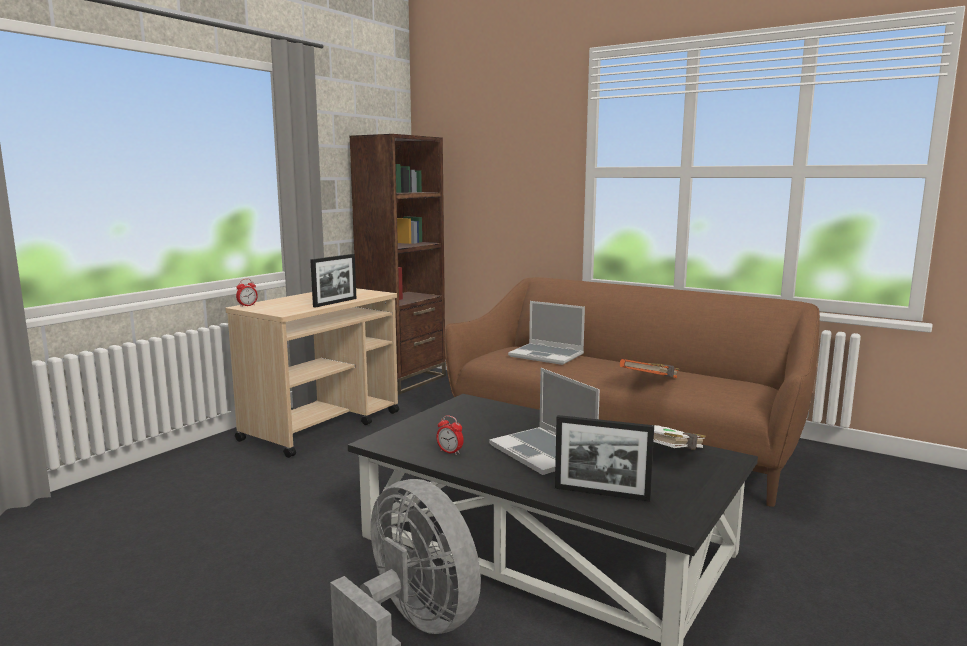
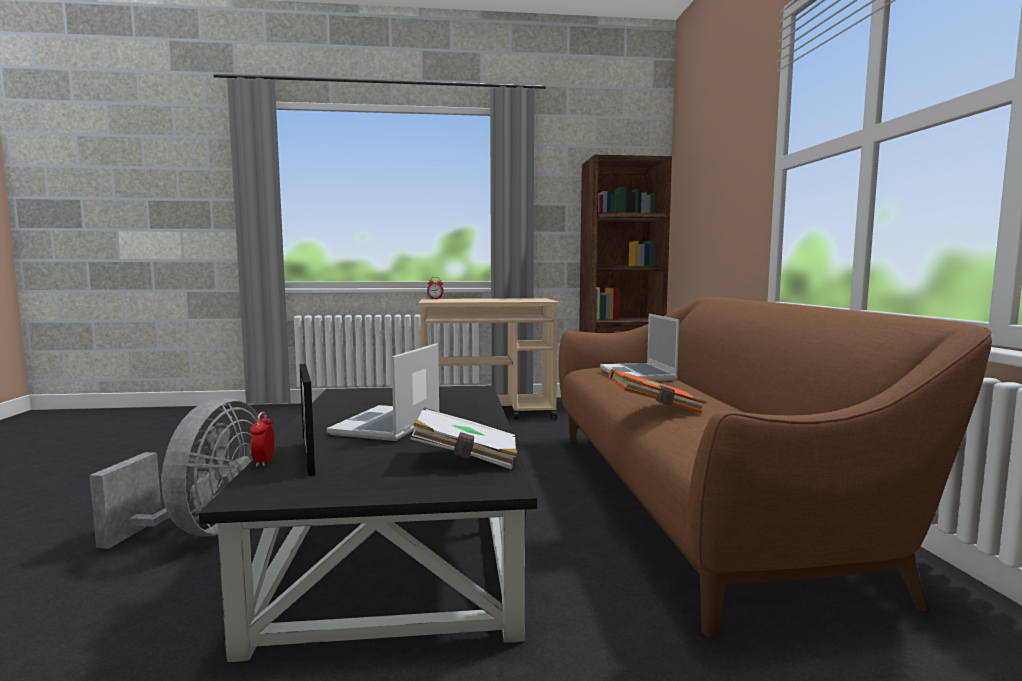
camera: 50 degrees right, 5 degrees down
(335, 302) = (487, 301): picture frame -> none
(450, 452) = (346, 407): alarm clock -> alarm clock (264, 462)

